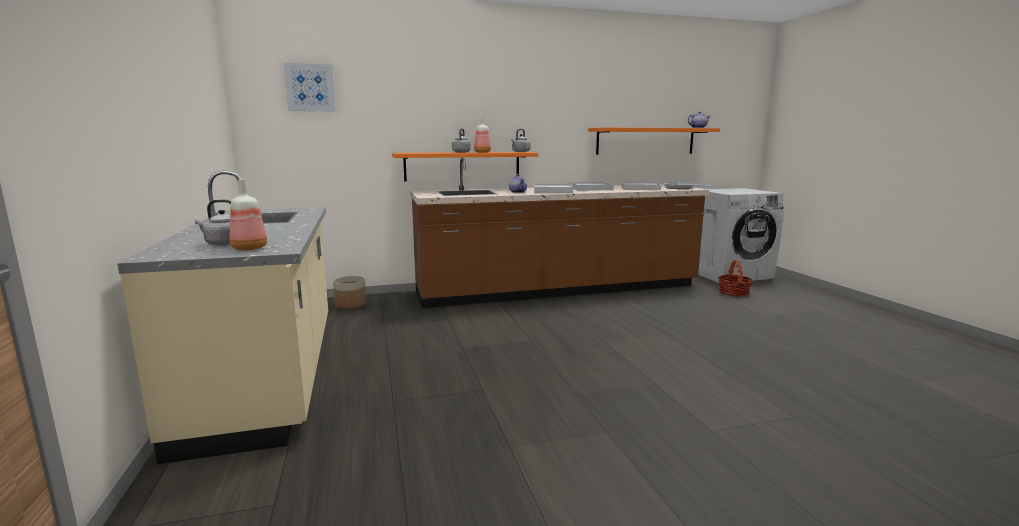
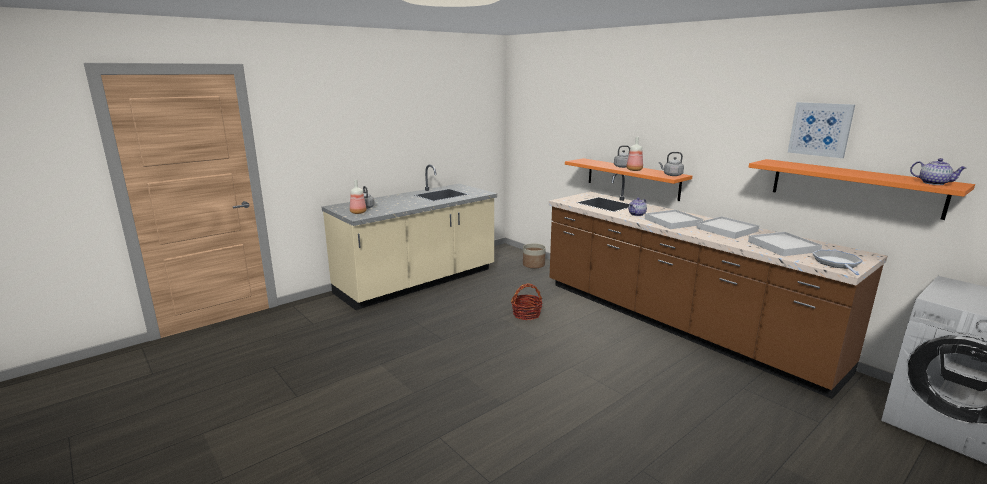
camera: 65 degrees right, 5 degrees up
(310, 87) = (542, 104): picture -> picture (820, 129)
(733, 293) = (856, 436): basket -> basket (526, 314)

